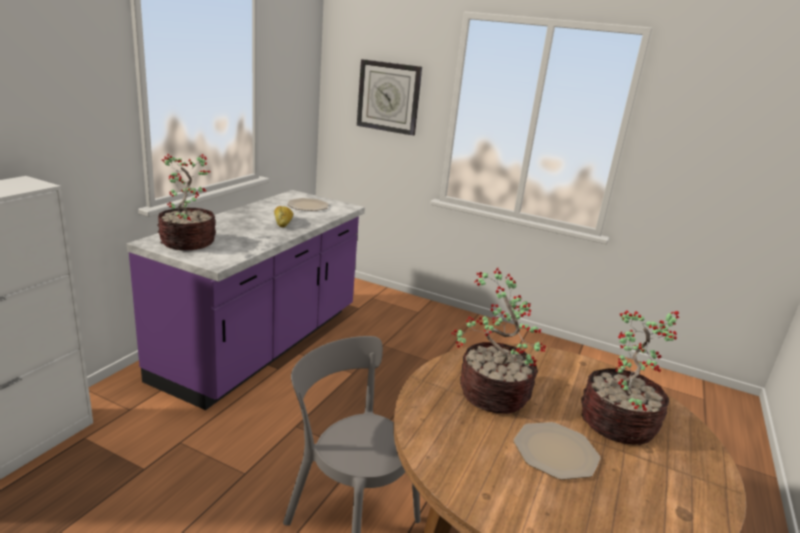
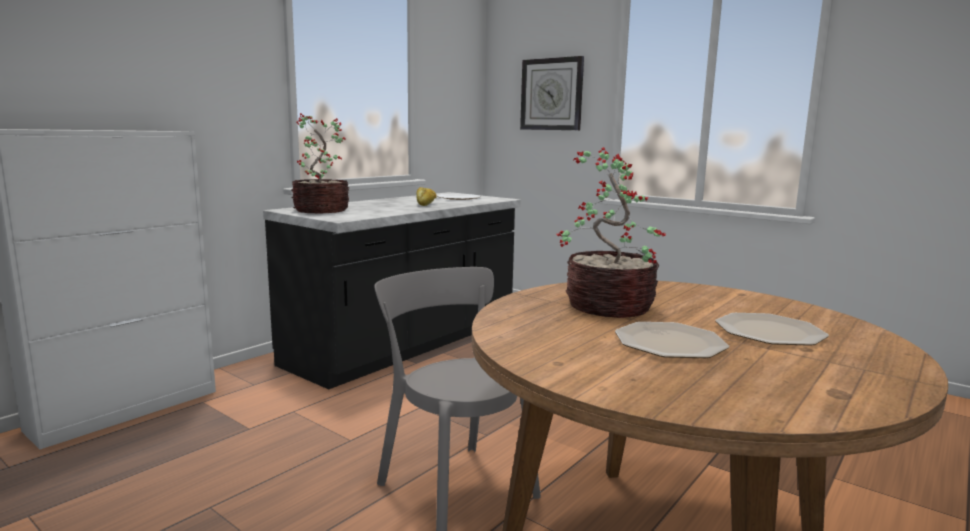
camera: 15 degrees right, 10 degrees down
(262, 344) = (406, 344): purple counter -> black counter
(617, 424) = (768, 331): potted plant -> plate

